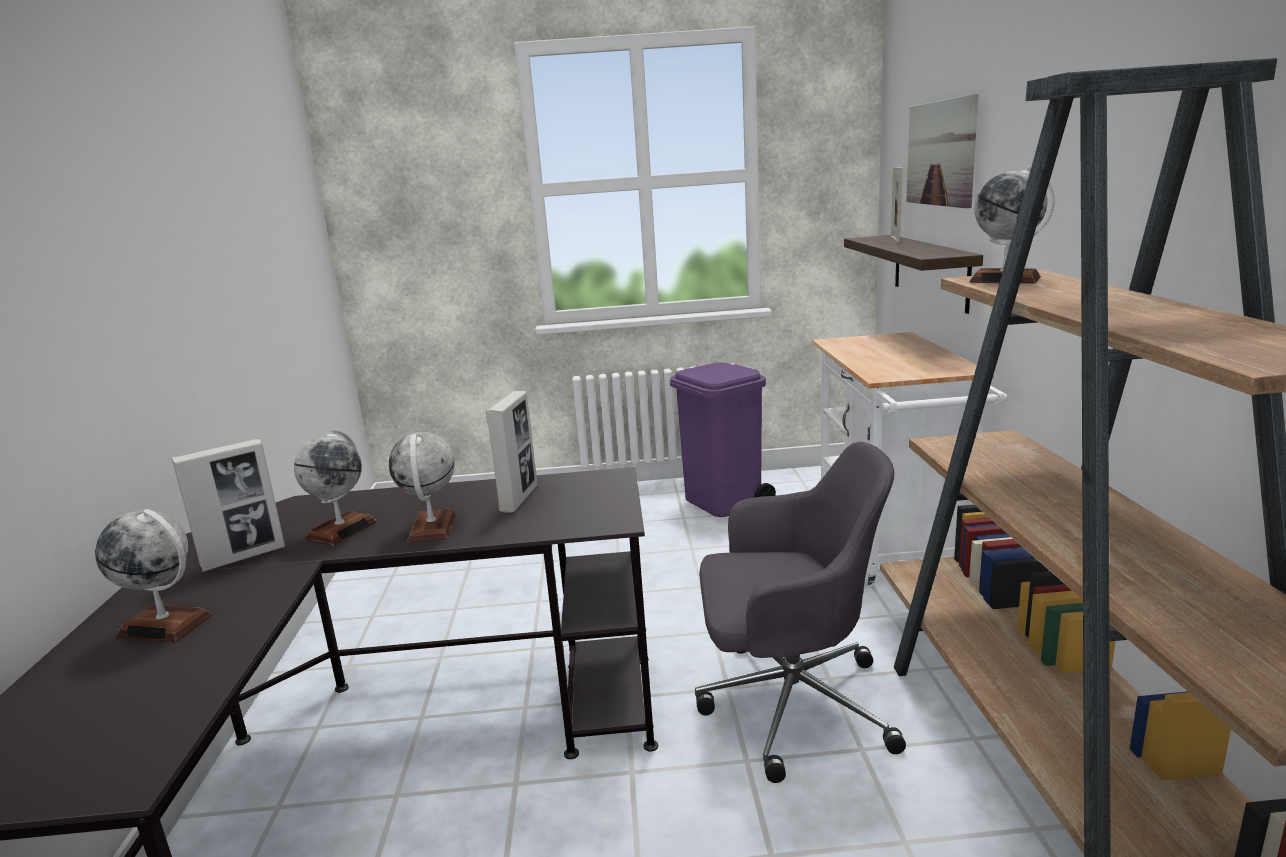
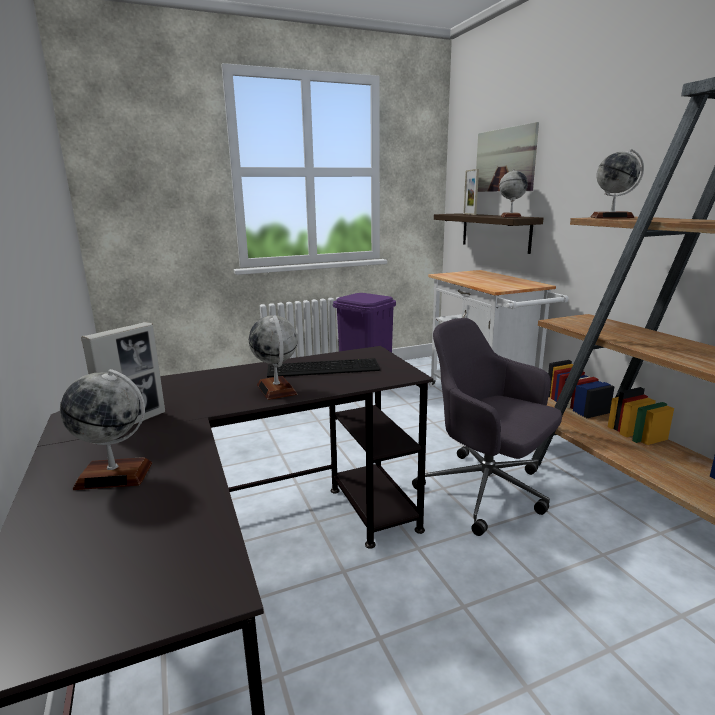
camera: 20 degrees left, 0 degrees up
(341, 530) = (202, 397): globe -> globe (510, 216)
(519, 498) = (321, 368): picture frame -> keyboard
(790, 704) = (487, 491): grey office chair -> grey office chair turned 120 degrees counterclockwise

